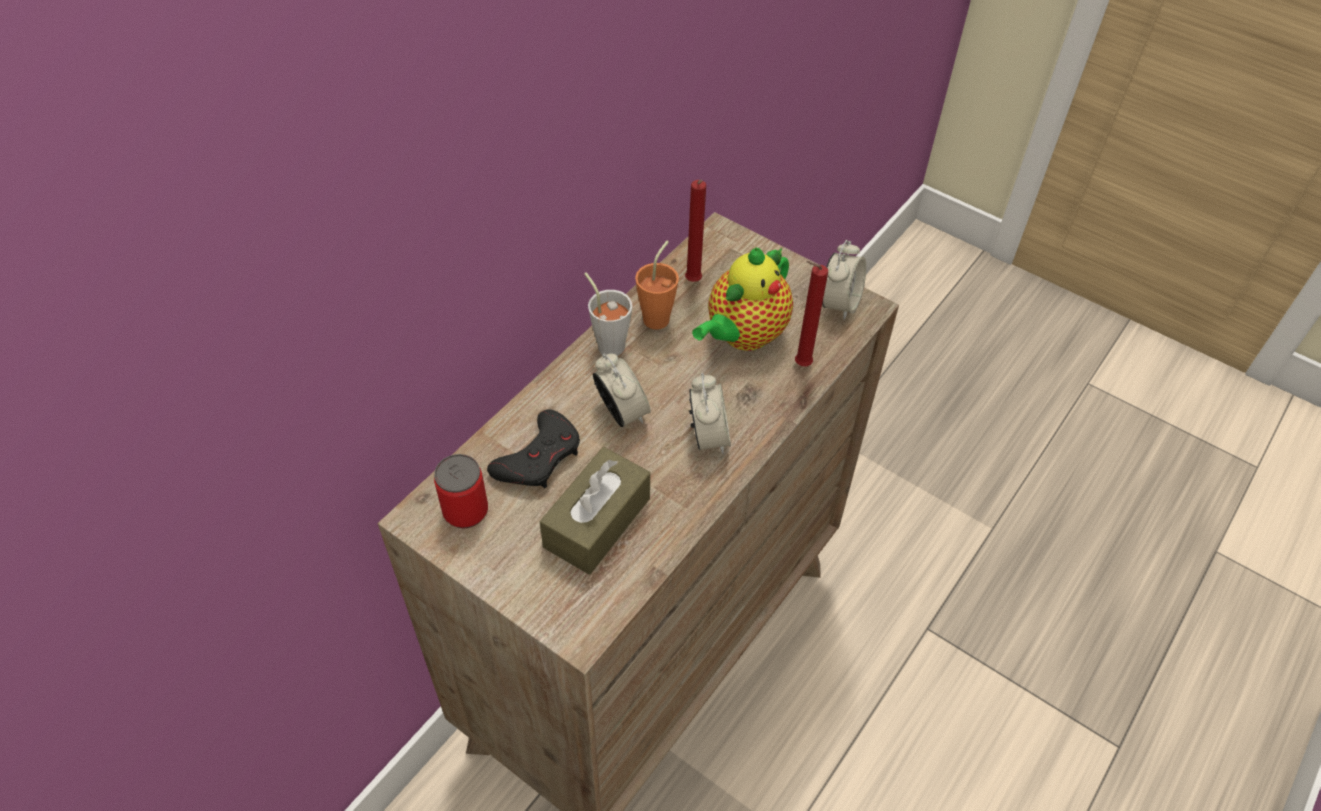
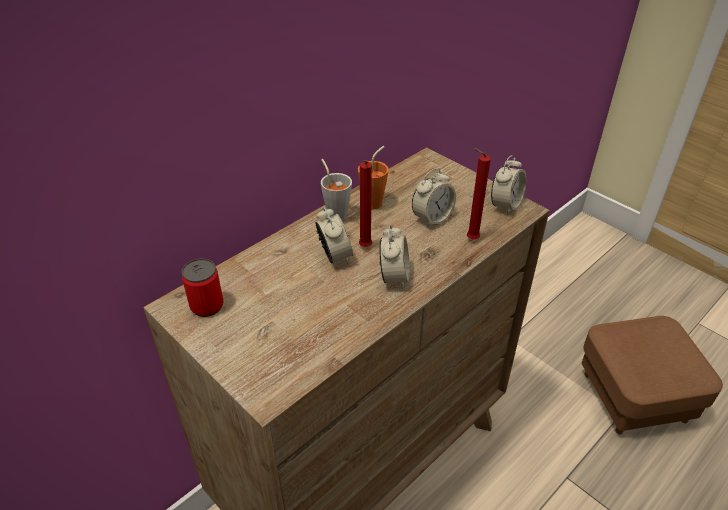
camera: 10 degrees right, 10 degrees down
(539, 457) = (269, 278): black game controller -> none
(597, 522) = (299, 323): brown tissue box -> none
(693, 283) = (403, 185): red candle -> red candle (364, 248)
(743, 336) = (432, 218): teapot -> alarm clock
(1007, 504) = (634, 397): none -> brown ottoman

